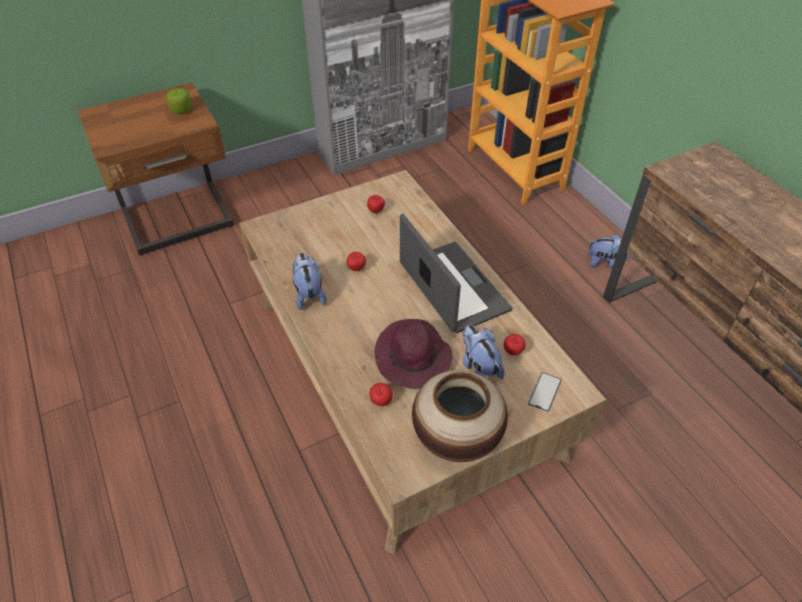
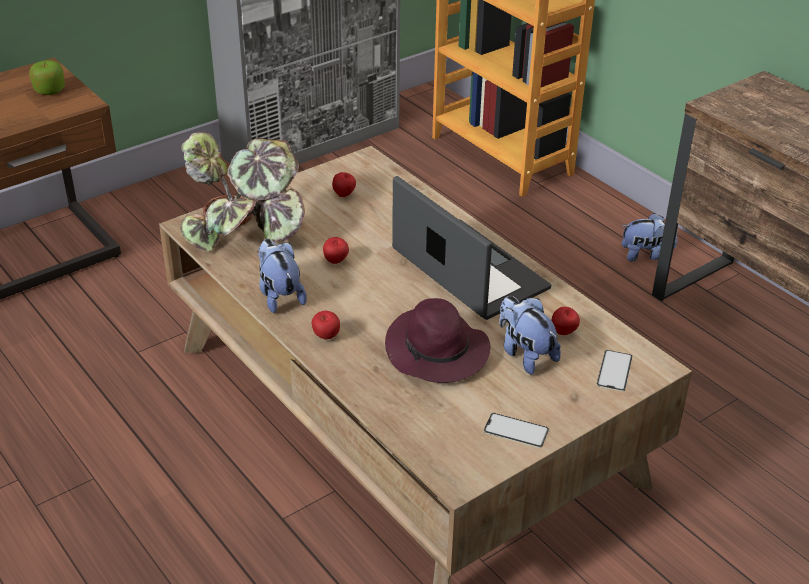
camera: 10 degrees left, 10 degrees down
(299, 236) = (247, 231): none -> potted plant
(380, 402) = (408, 403): apple -> apple (326, 337)
(456, 437) = (516, 430): vase -> phone

